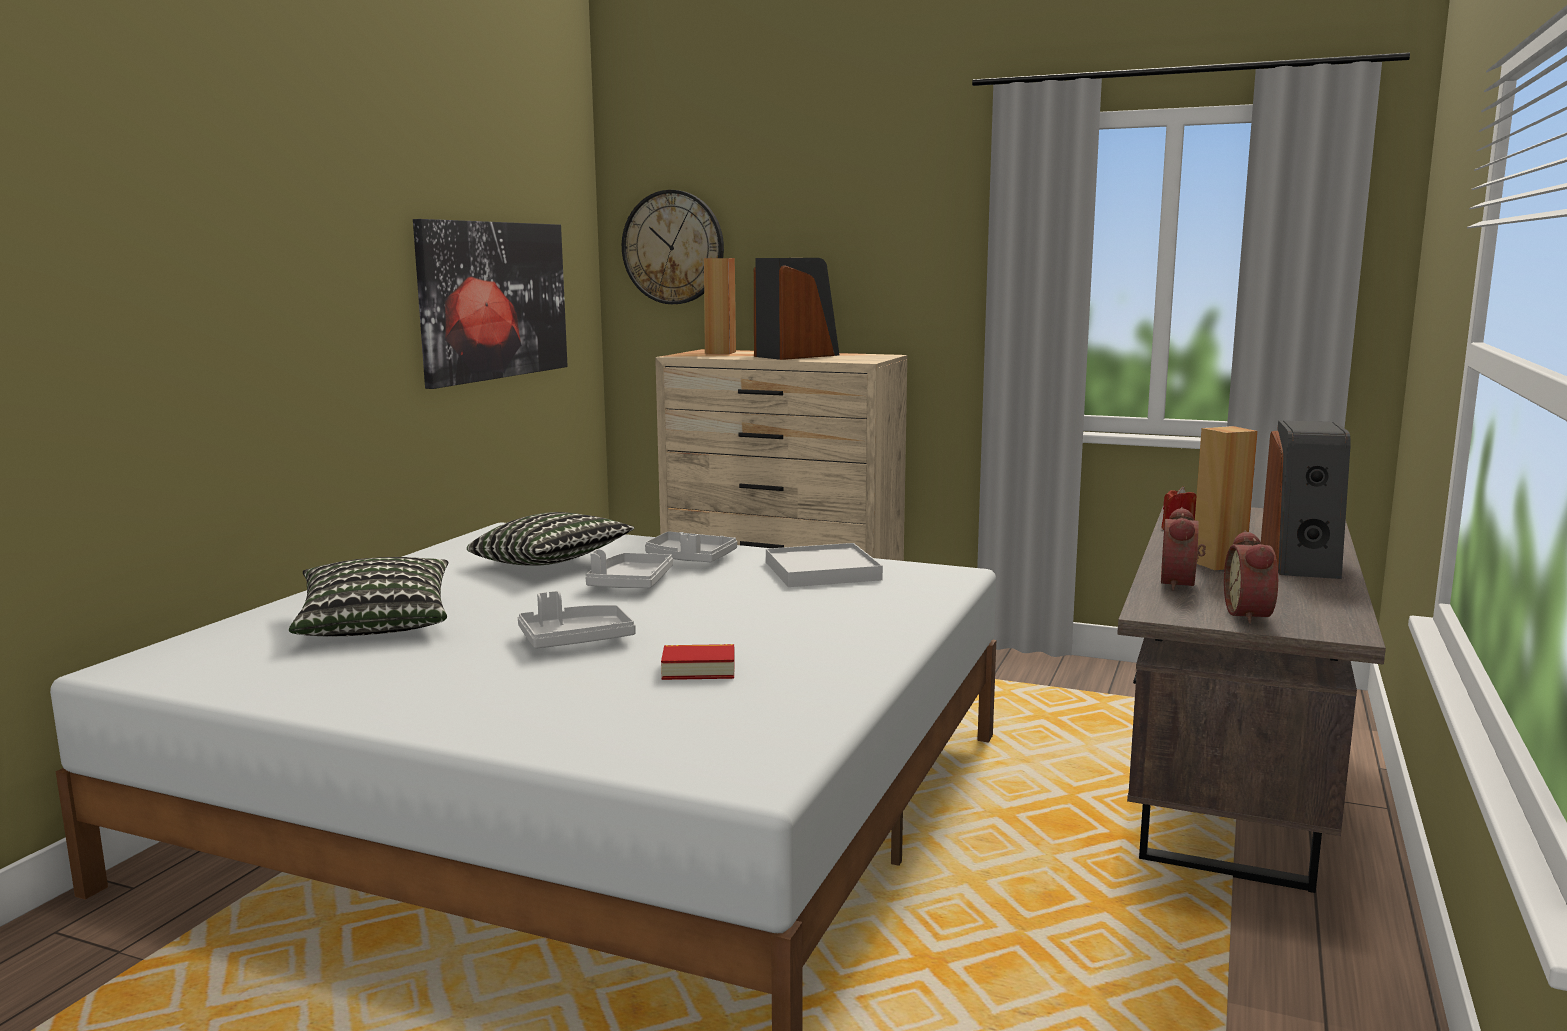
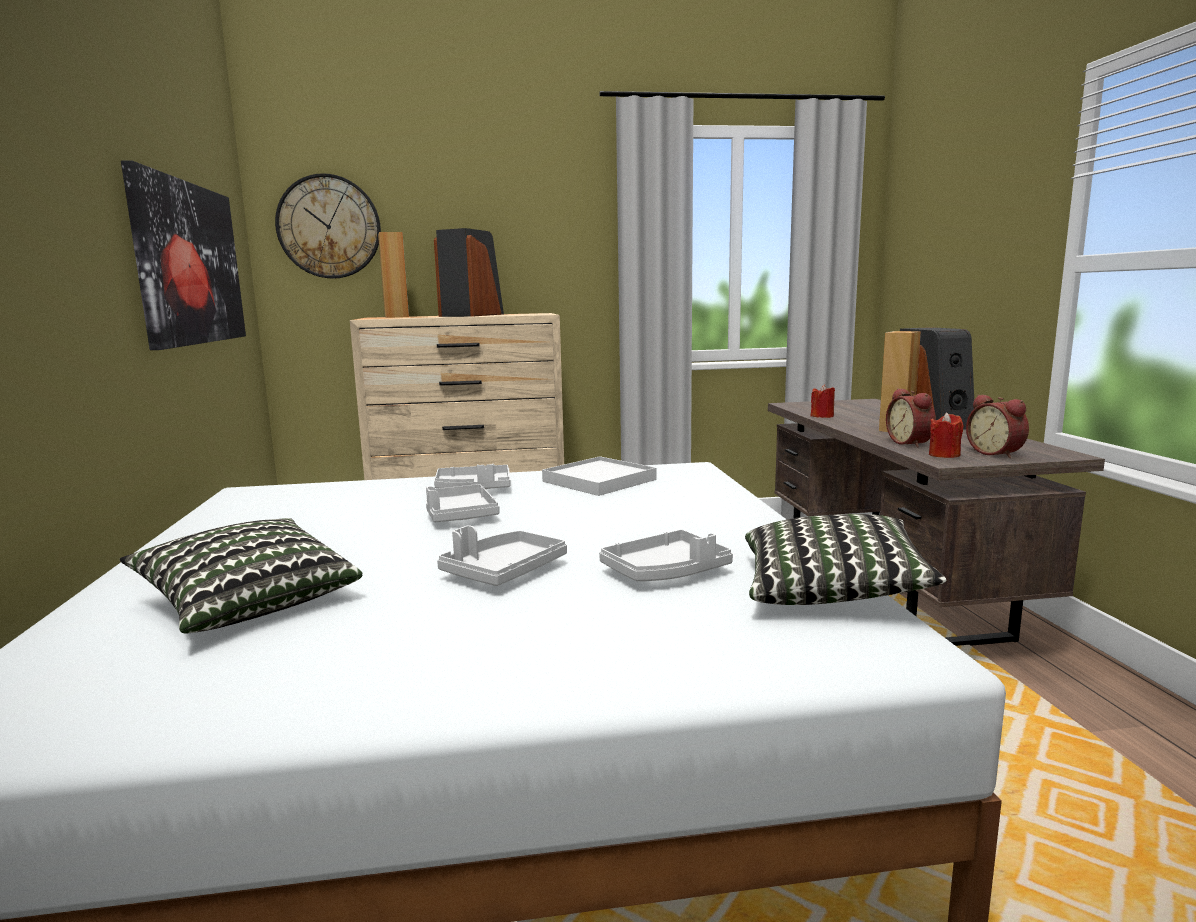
camera: 30 degrees left, 0 degrees up
(551, 564) = (349, 513): pillow -> pillow (830, 591)
(698, 670) = (666, 572): book -> grey tray
(1175, 605) = (944, 455): none -> red candle

